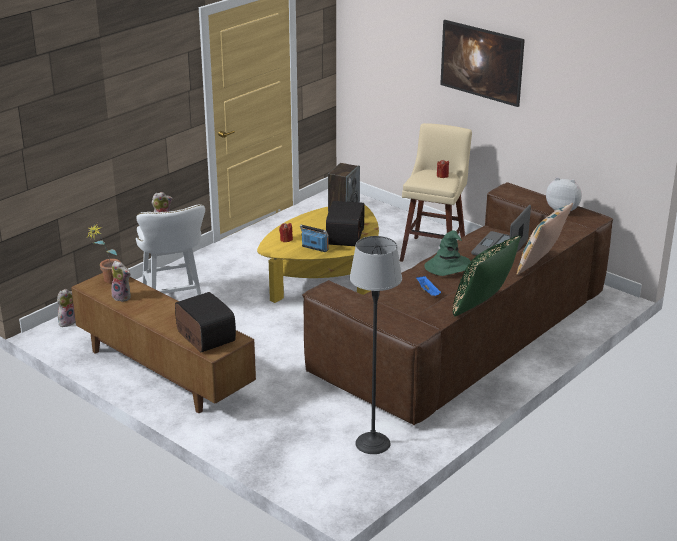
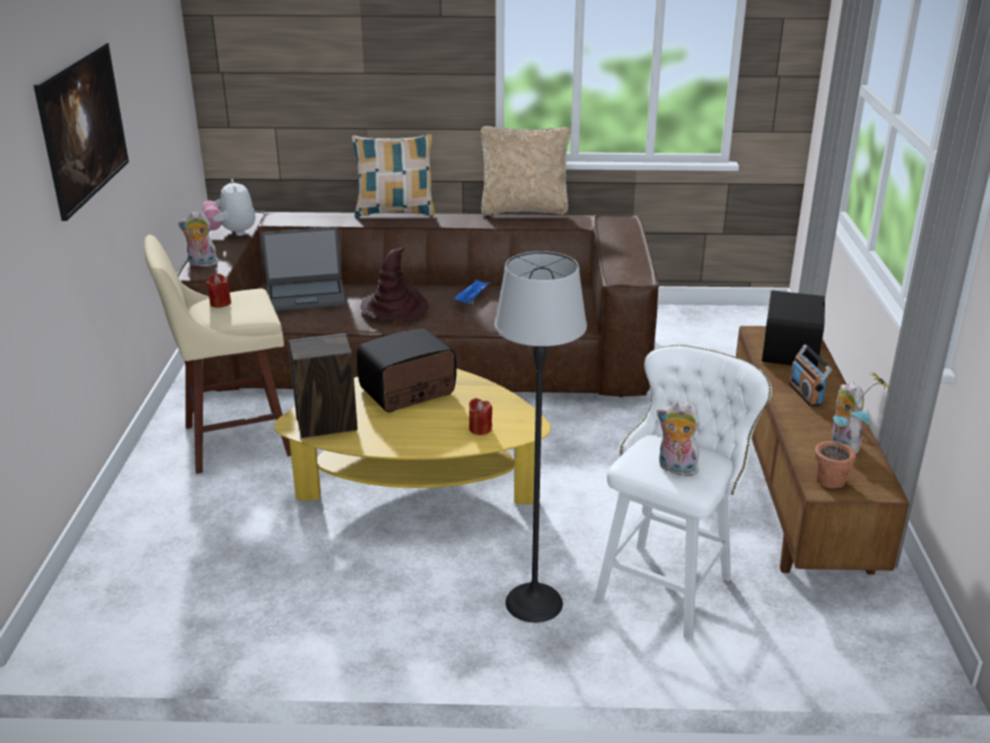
camera: 130 degrees left, 0 degrees up
(67, 322) = (874, 656): plush toy -> plush toy (201, 264)
(315, 248) = (473, 397): radio -> radio (805, 394)
(372, 443) = (680, 329): floor lamp -> floor lamp (534, 602)
(448, 266) = (395, 307): green hat -> brown hat
(482, 308) = (525, 211): green pillow -> beige pillow

